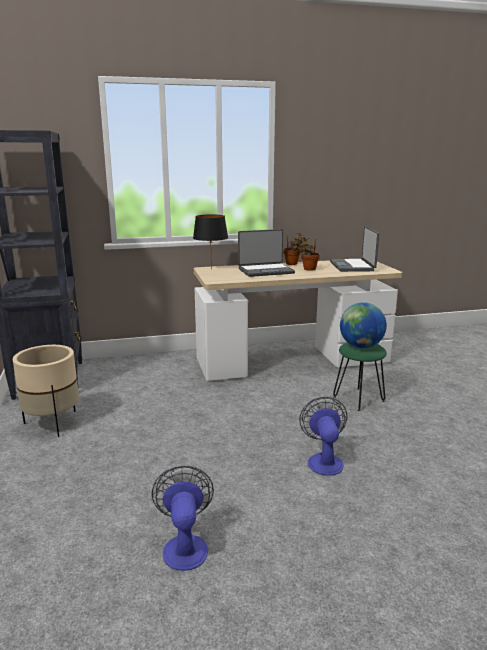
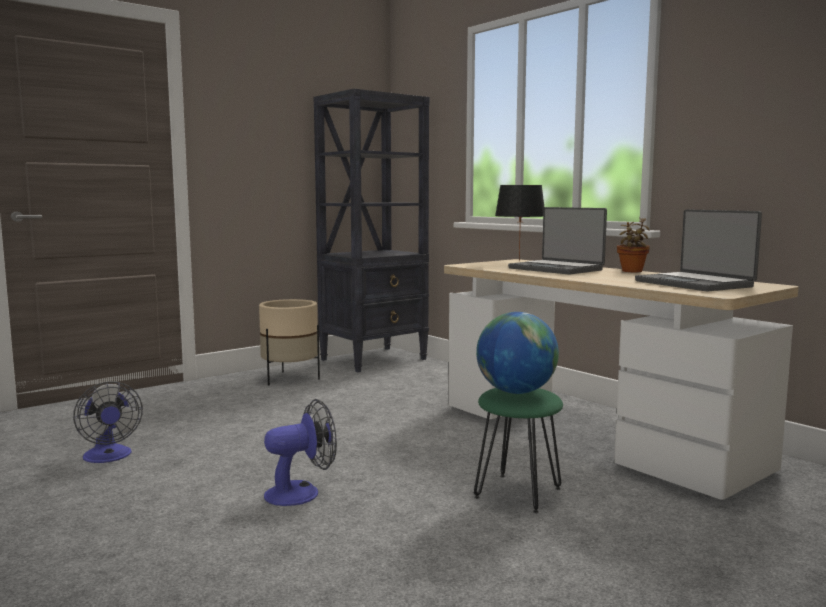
camera: 65 degrees right, 10 degrees down
(185, 545) = (109, 457): fan -> fan turned 90 degrees clockwise
(308, 269) = (614, 275): potted plant -> none
(353, 266) = (695, 284): laptop -> laptop turned 90 degrees counterclockwise

